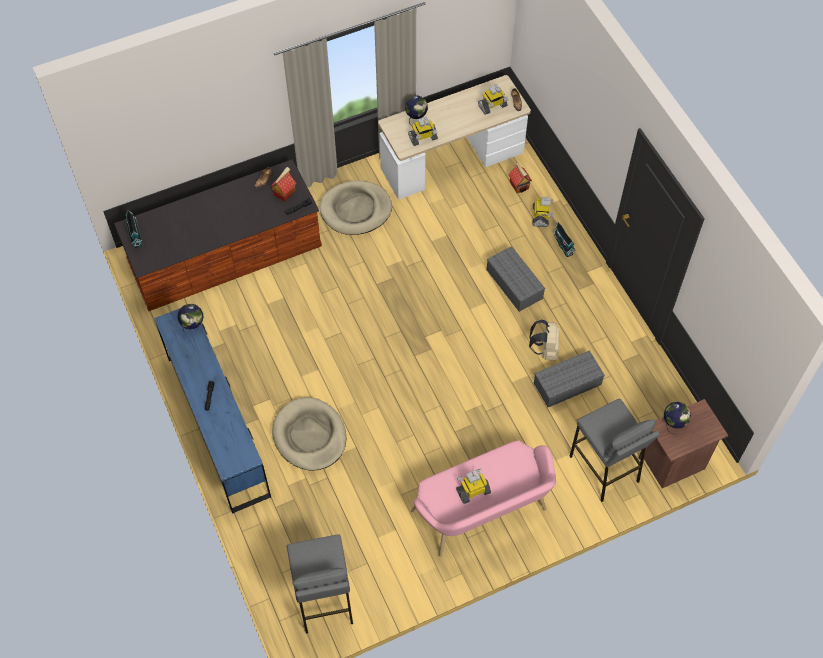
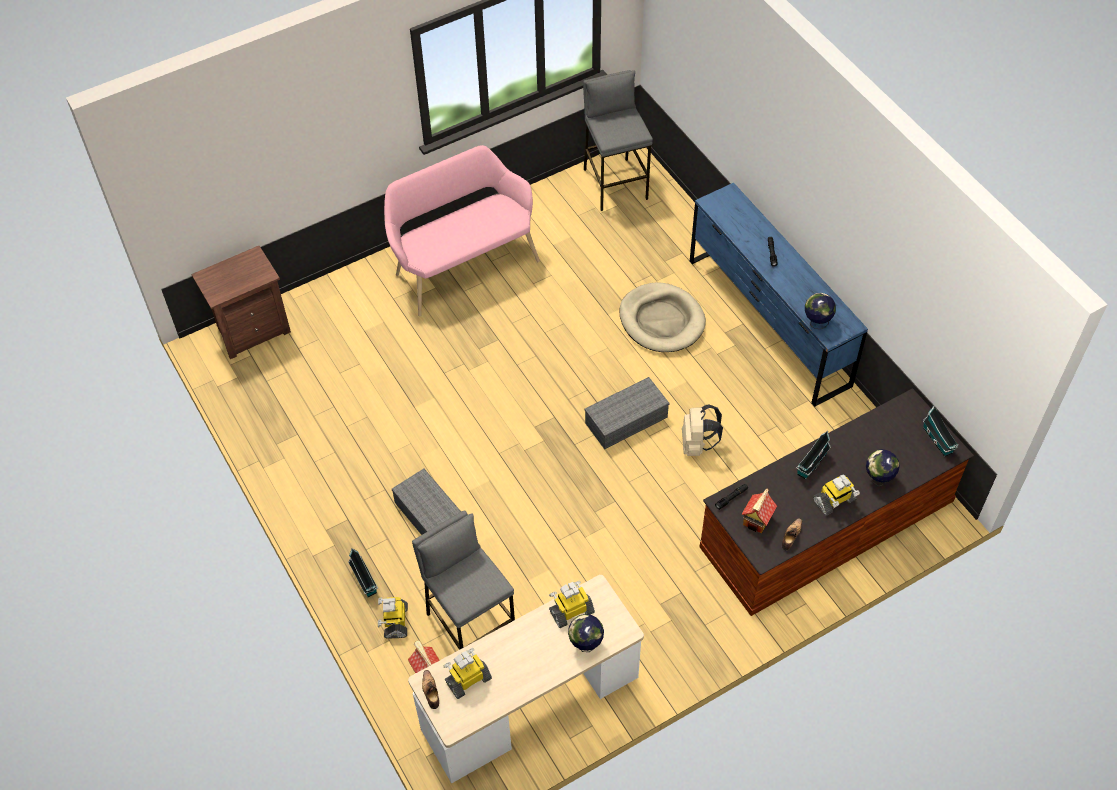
camera: 175 degrees right, 5 degrees down
(234, 226) = (811, 465): none -> toy house
(356, 210) = (662, 606): beige dog bed -> none
(473, 491) = (471, 220): toy robot -> toy robot (834, 501)
(545, 350) = (393, 438): beige backpack -> beige backpack (697, 444)
(567, 385) = (367, 400): grey storage box -> grey storage box (626, 419)
(604, 469) = (330, 318): grey stool -> grey stool (470, 625)
(673, 424) = (250, 279): globe -> globe (878, 479)

